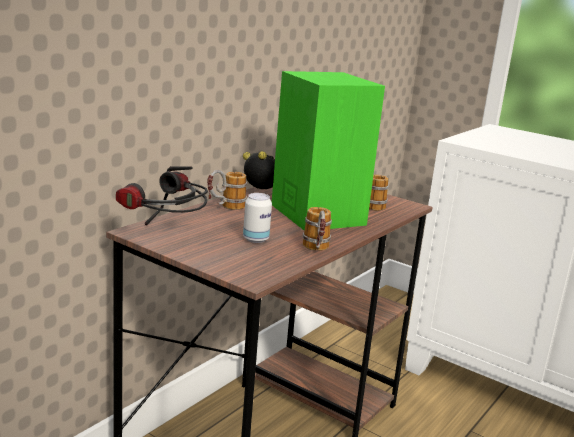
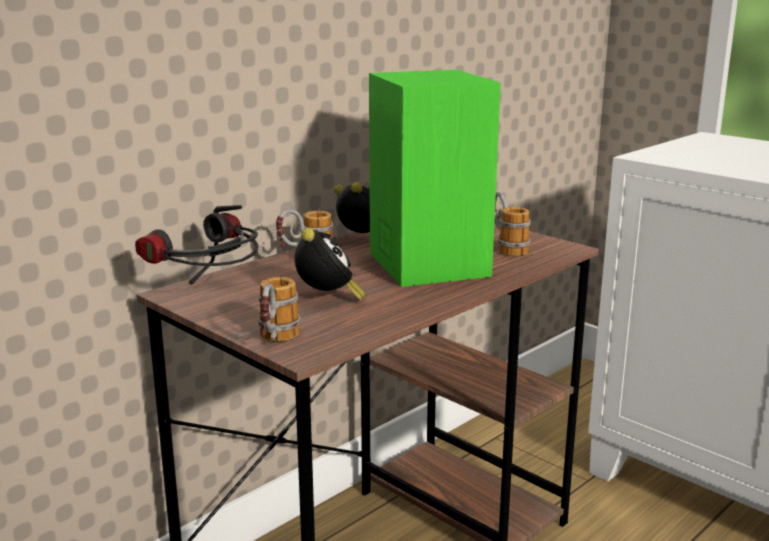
camera: 10 degrees right, 0 degrees up
(255, 239) = (328, 299): can -> alarm clock
(316, 250) = (406, 312): mug -> mug (275, 341)

